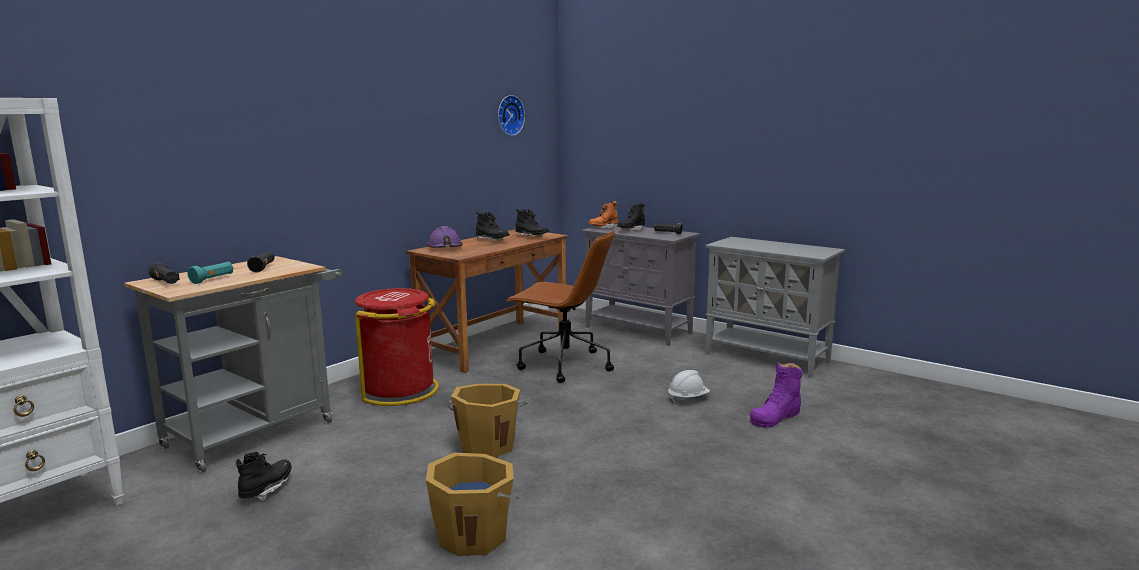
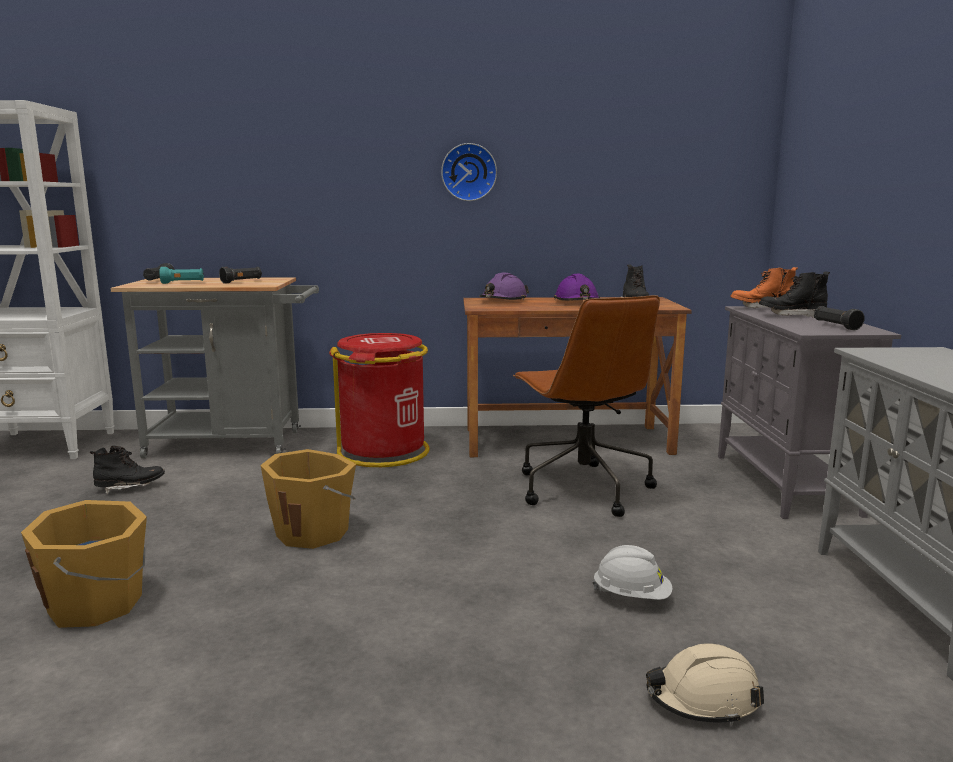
camera: 50 degrees right, 0 degrees up
(492, 241) = (577, 302): black boot -> purple hard hat
(509, 115) = (667, 134): wall clock -> wall clock (469, 172)
(775, 417) = (703, 699): purple boot -> beige hard hat

